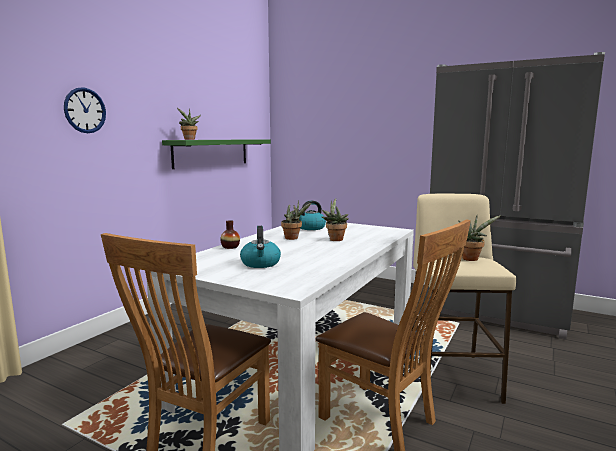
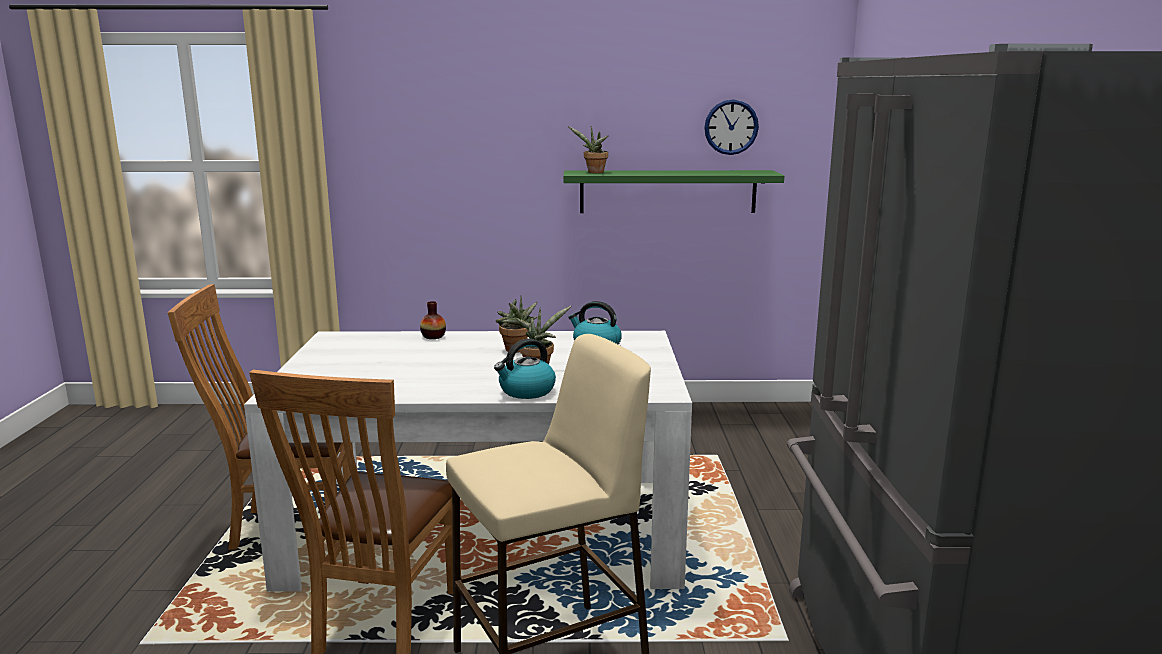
camera: 60 degrees right, 5 degrees up
(85, 110) = (446, 134): wall clock -> wall clock (731, 127)
(261, 263) = (370, 363): kettle -> kettle (526, 391)
(471, 258) = (542, 468): potted plant -> none

